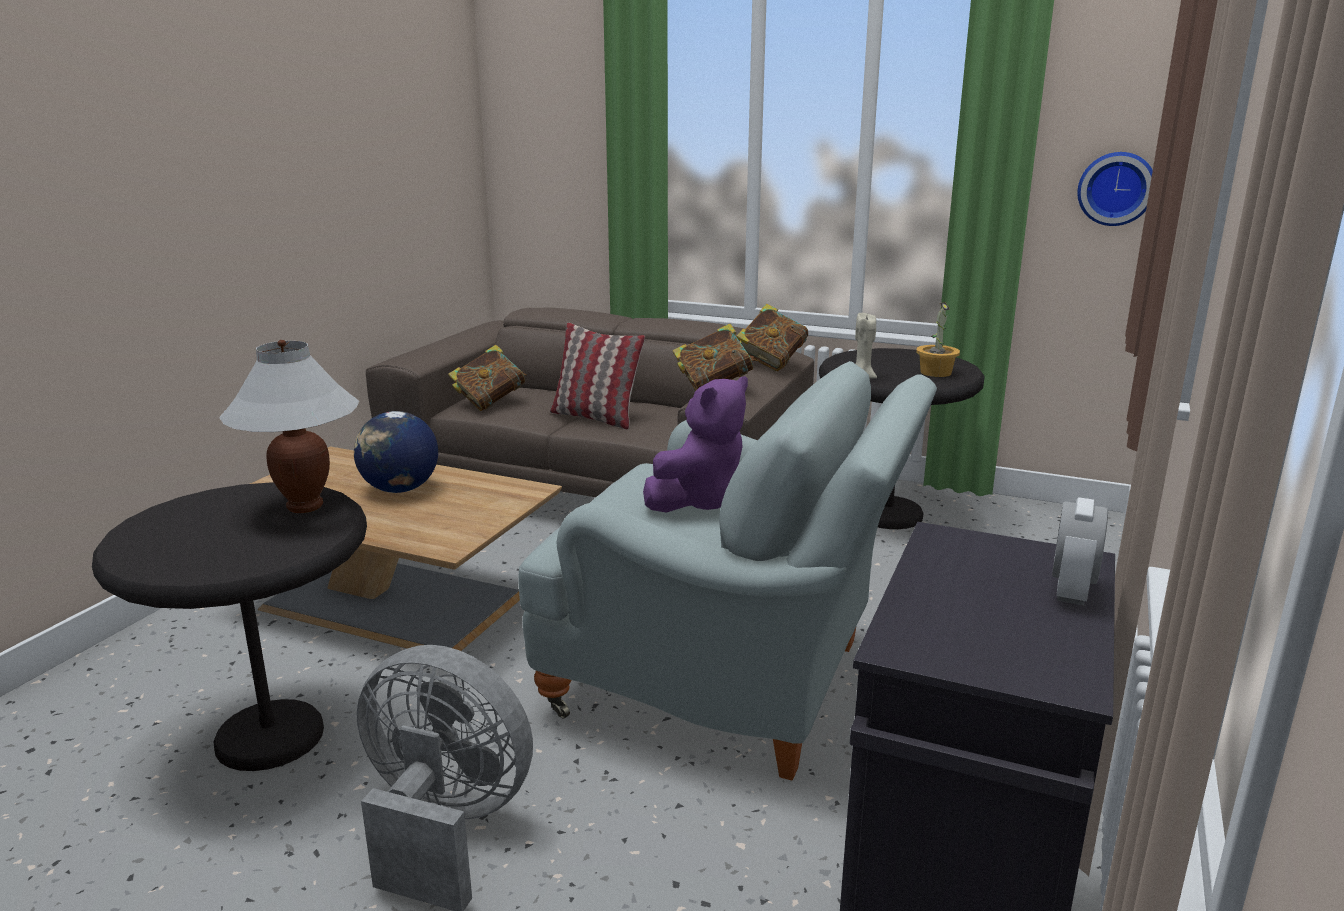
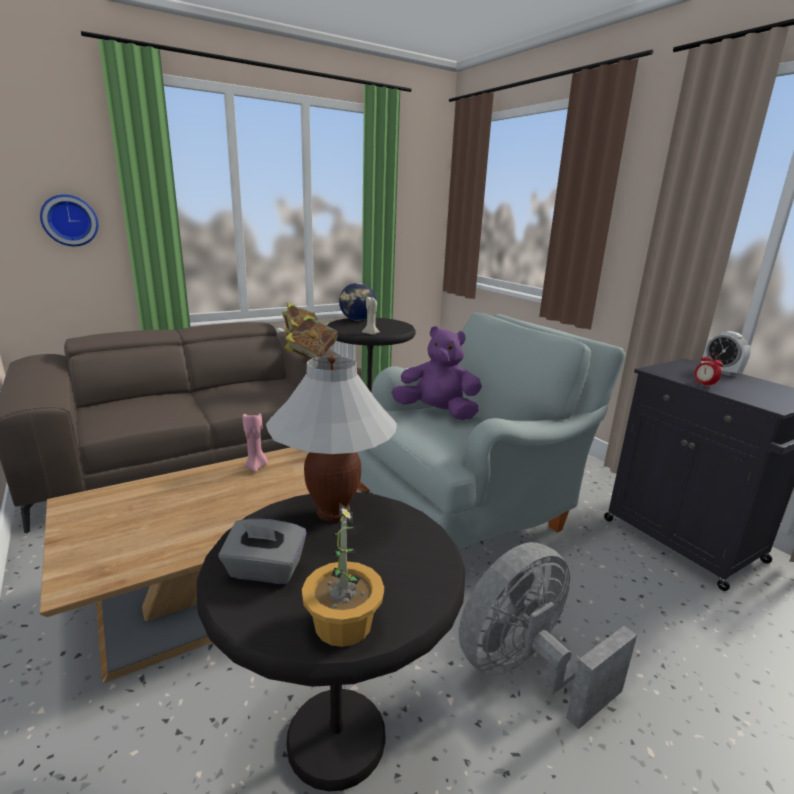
camera: 55 degrees left, 0 degrees up
(196, 512) = (265, 570): none -> grey tissue box
(399, 489) = (208, 495): globe -> globe (357, 320)
(477, 485) = (256, 467): none -> pink candle
(490, 403) = (119, 417): book -> none
(595, 417) = (221, 401): pillow -> none
(700, 501) = (437, 412): purple plush toy -> purple plush toy turned 60 degrees counterclockwise
(922, 581) = (704, 385): none -> alarm clock
(935, 372) = (389, 325): potted plant -> potted plant (342, 623)
(1116, 188) = (423, 224): wall clock -> wall clock (69, 220)

